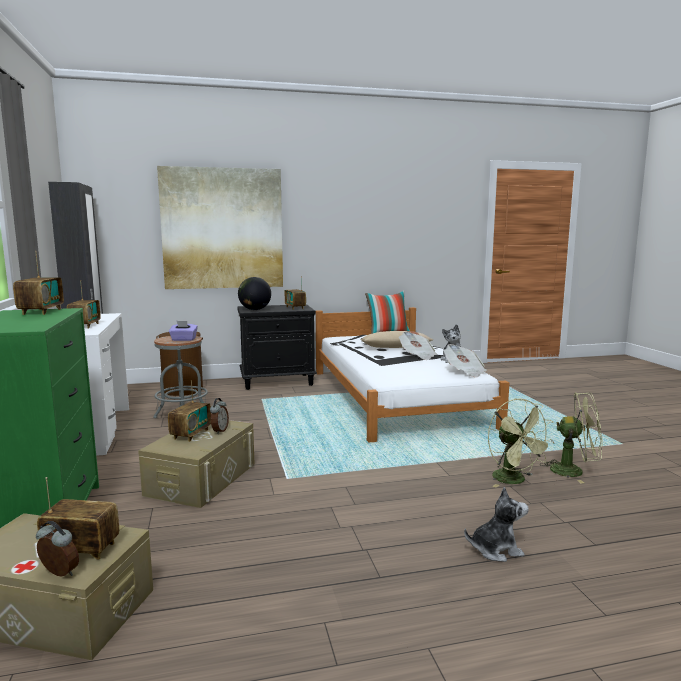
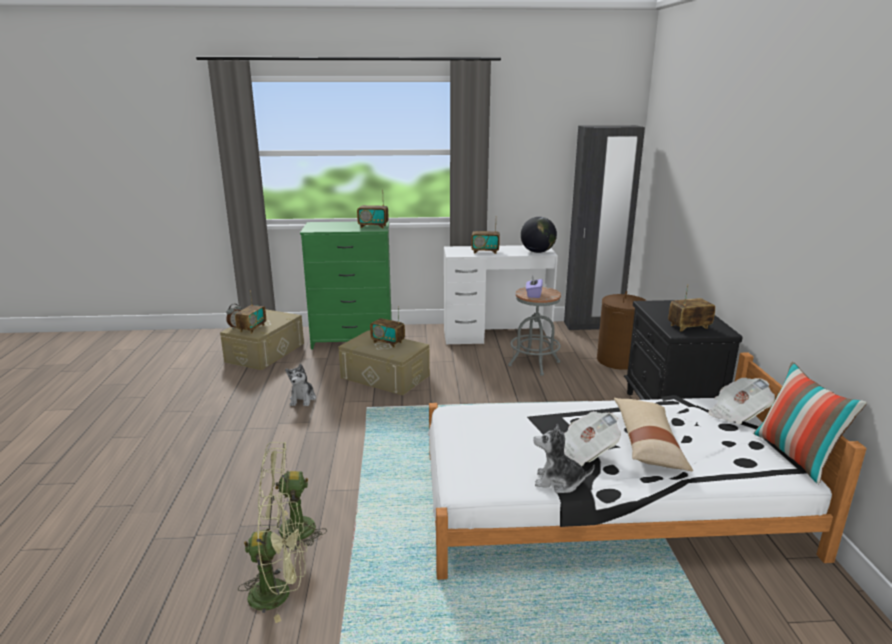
camera: 100 degrees right, 10 degrees up
(219, 431) = (389, 350): alarm clock -> none
(222, 229) = (707, 193): picture -> none
(255, 310) = (660, 307): globe -> globe (537, 252)
(464, 372) = (481, 476): newspaper -> newspaper (737, 414)
(495, 550) = (195, 482): plush toy -> plush toy (303, 399)
(574, 471) = (279, 593): green fan -> green fan turned 120 degrees counterclockwise

